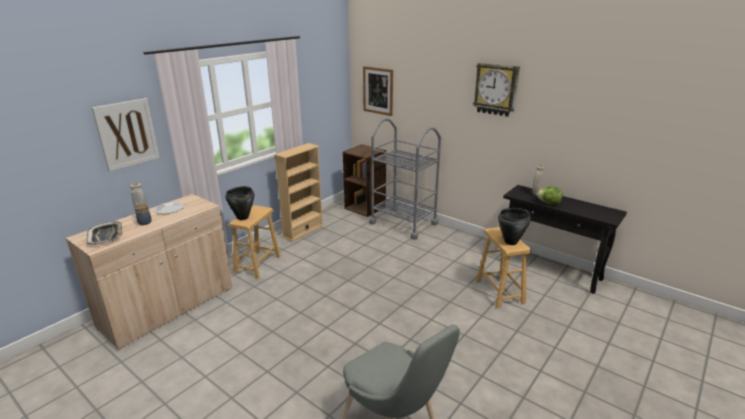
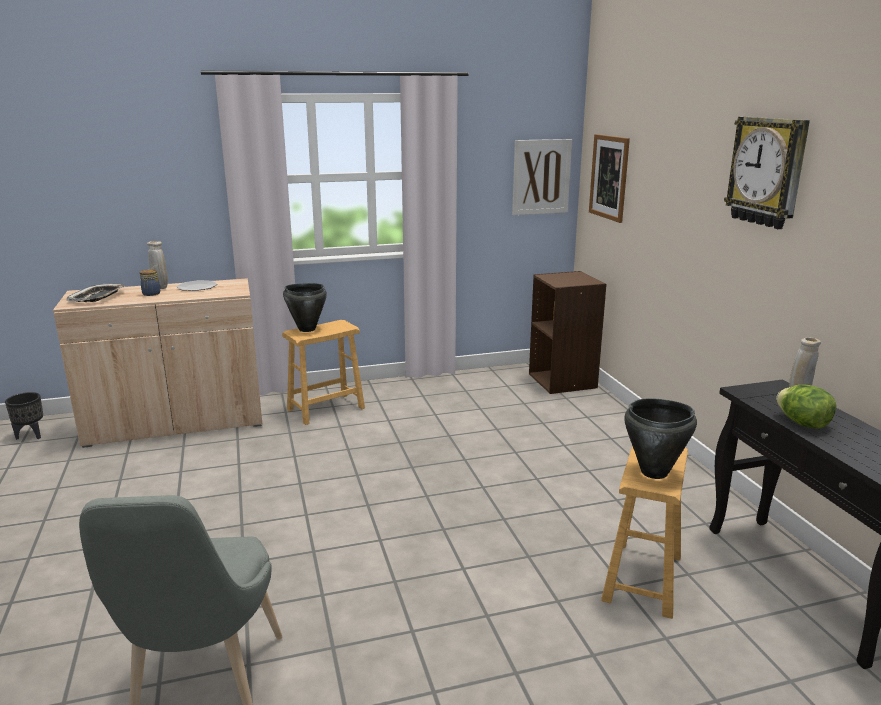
camera: 35 degrees right, 5 degrees down
(59, 358) = (31, 435): none -> black planter
(127, 134) = (175, 179): picture -> picture (541, 177)
(303, 231) = (433, 386): beige bookcase -> none
(403, 223) = (597, 418): grey cart -> none

